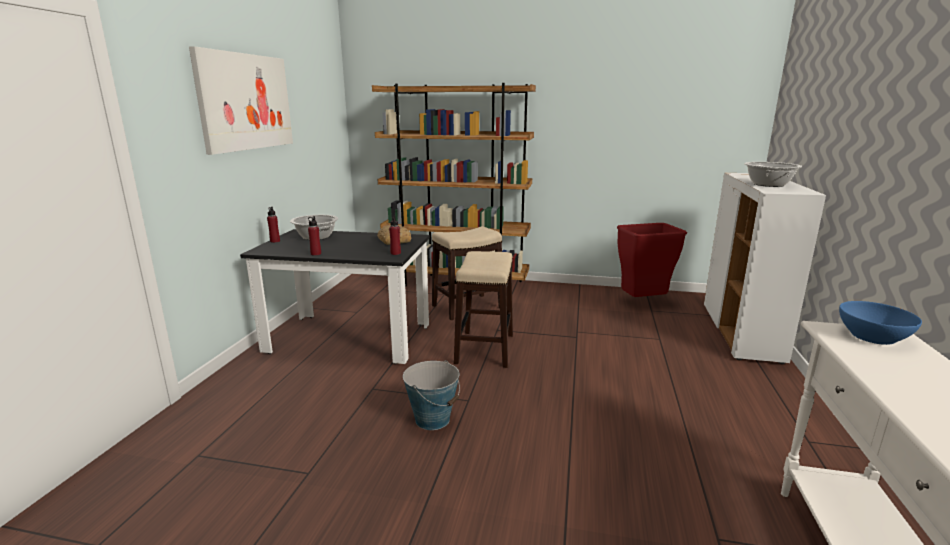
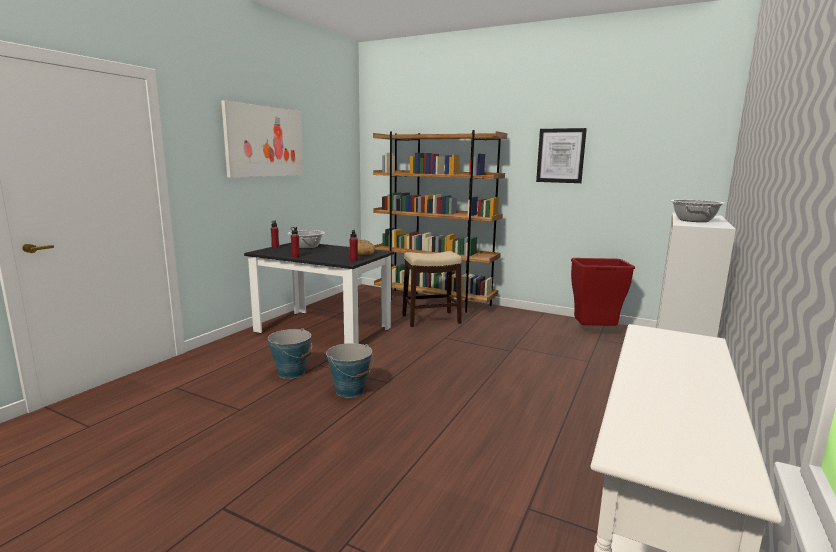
camera: 15 degrees right, 5 degrees down
(345, 405) = (291, 372): none -> bucket
(484, 349) = (424, 350): stool -> none
(596, 111) = (560, 155): none -> picture
(872, 336) = (679, 339): blue bowl -> none

